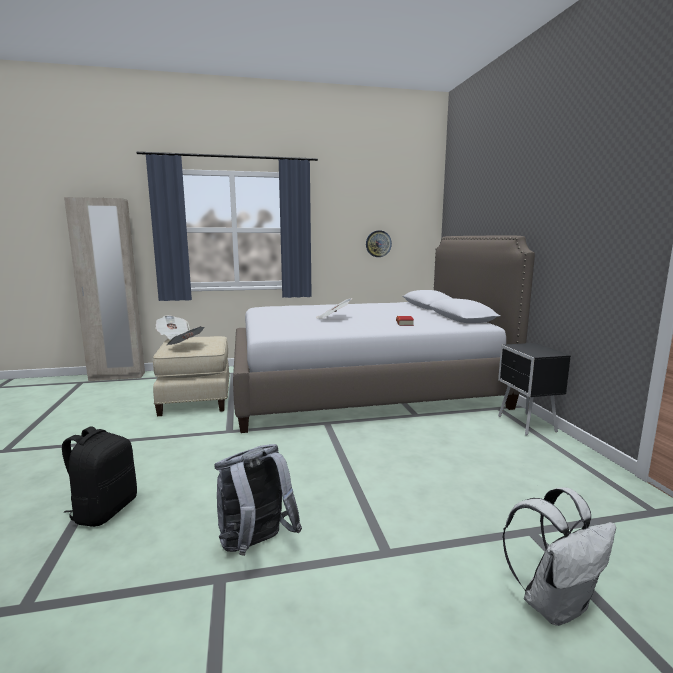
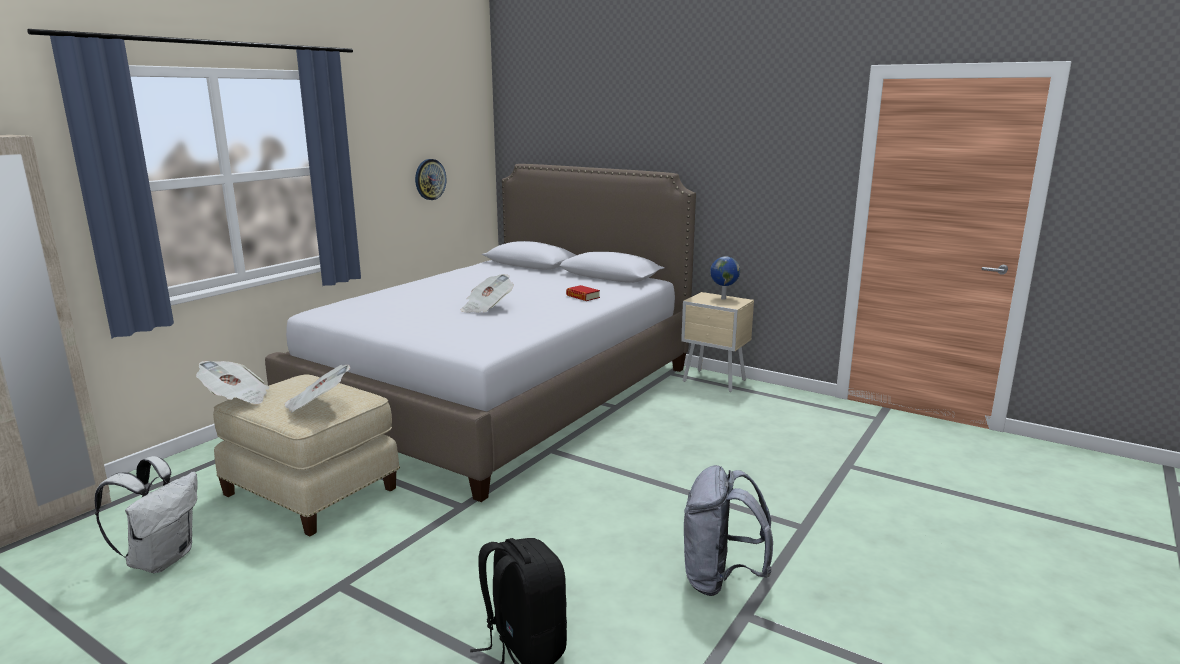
camera: 45 degrees left, 5 degrees up
(526, 424) = (715, 381): black nightstand -> beige nightstand
(541, 349) = (722, 298): none -> globe
(554, 603) = (920, 501): white backpack -> white backpack (162, 559)

